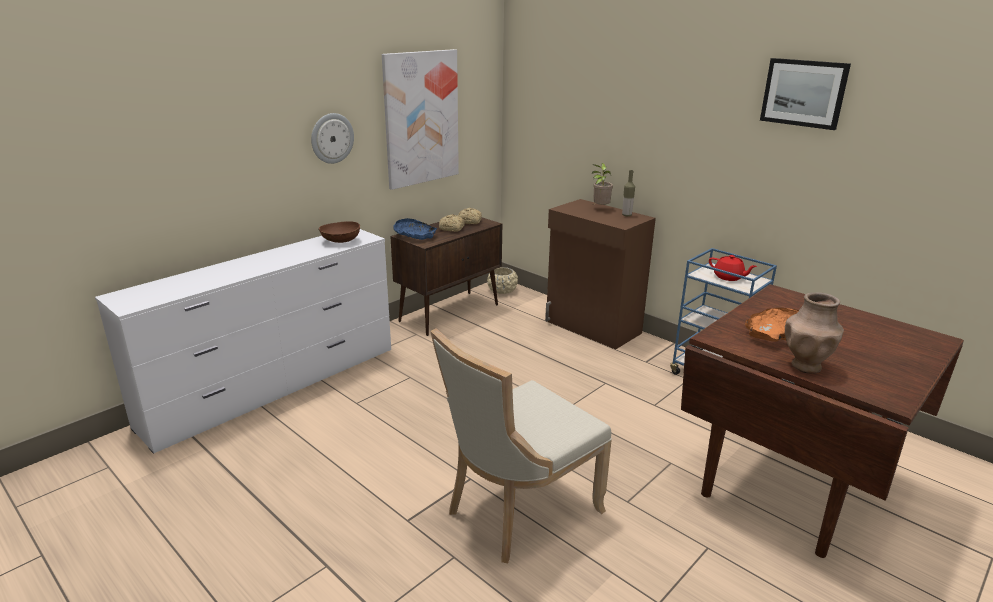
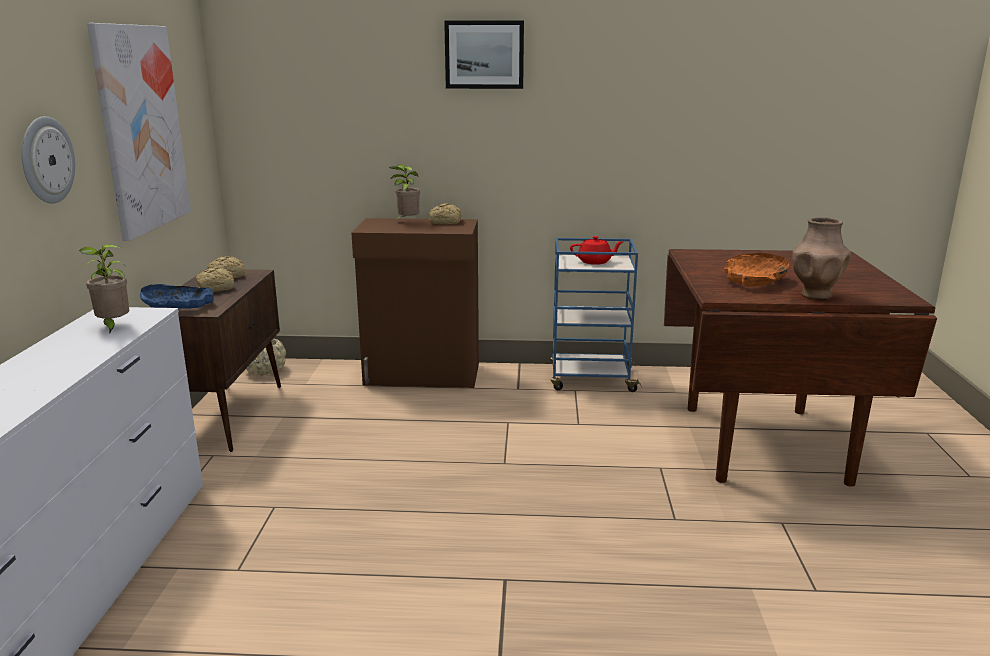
camera: 40 degrees left, 5 degrees down
(340, 241) = (113, 327): brown bowl -> potted plant
(517, 511) = (597, 584): beige chair -> none
(626, 215) = (446, 222): bottle -> bread
(803, 93) = (628, 52): picture -> picture (484, 55)

